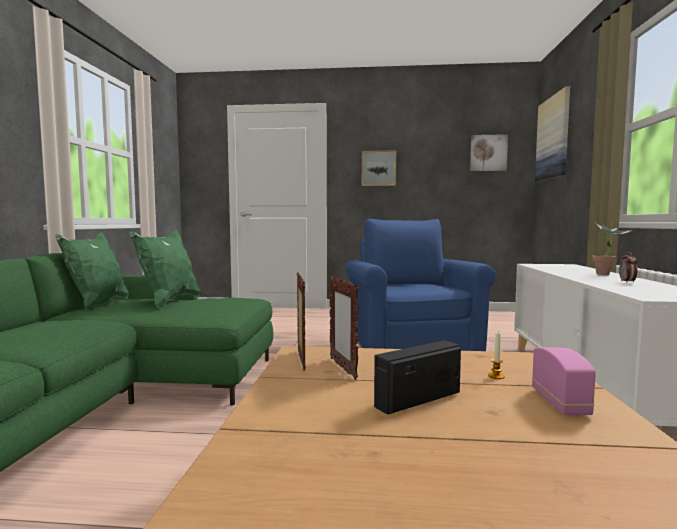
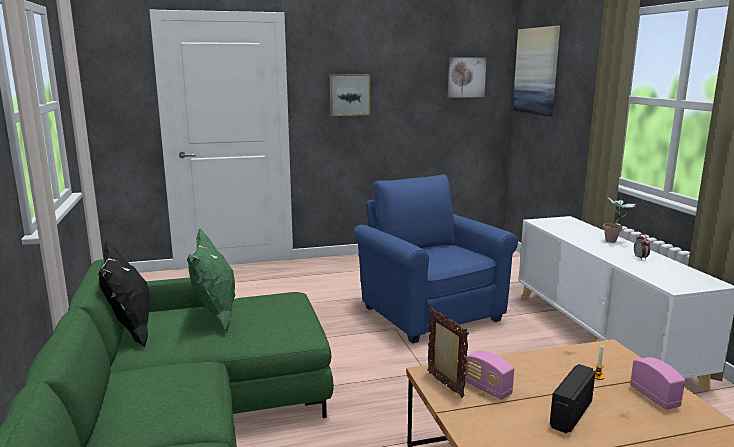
camera: 20 degrees left, 10 degrees up
(97, 304) = (129, 332): green pillow -> black pillow
(343, 368) = (487, 389): picture frame -> radio

